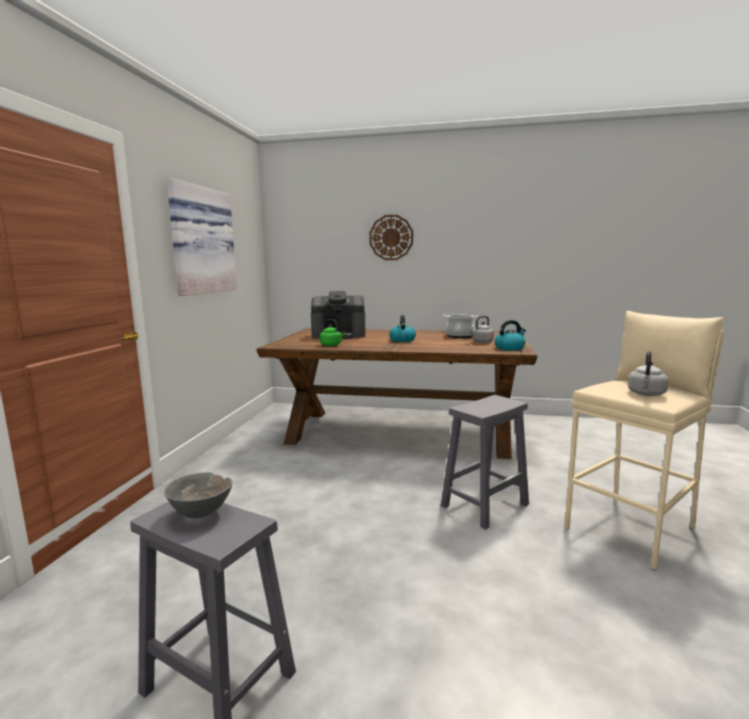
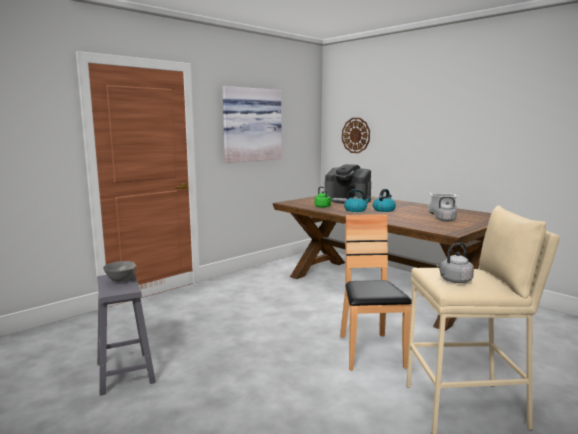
camera: 35 degrees right, 0 degrees up
(391, 237) = (411, 119): wall clock -> wall clock (356, 135)
(485, 504) = (370, 352): grey stool -> brown chair
(509, 348) = (452, 229): kettle -> kettle (356, 210)

